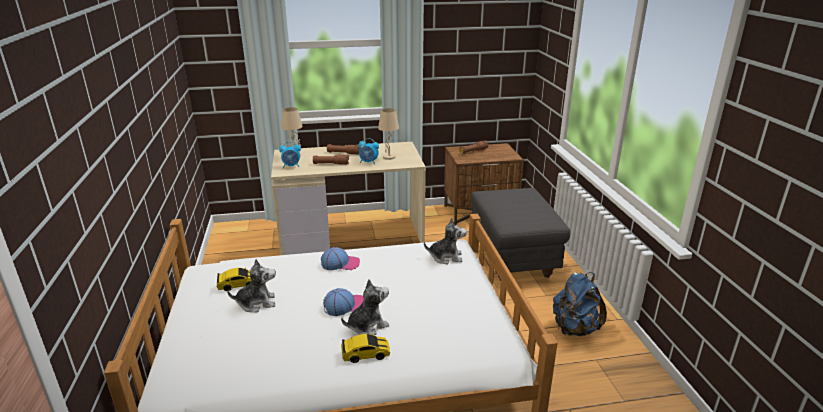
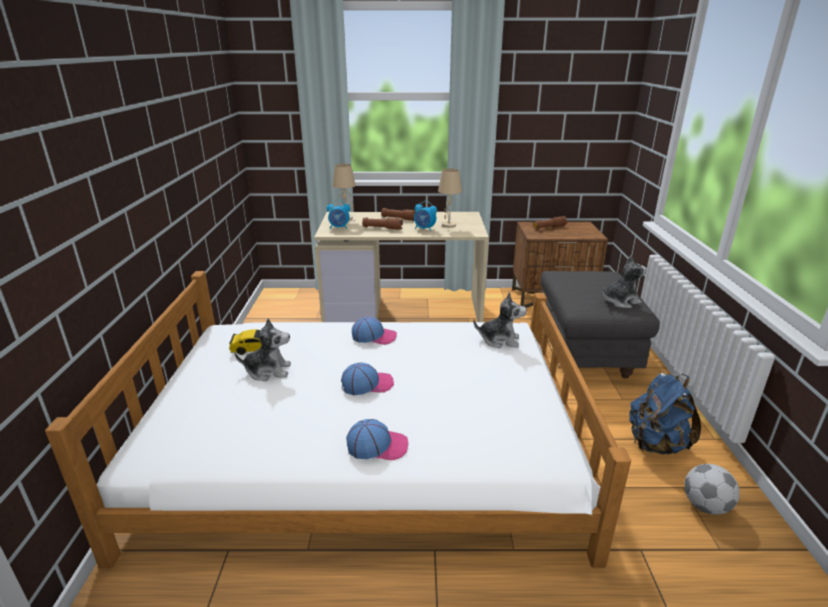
camera: 10 degrees right, 0 degrees up
(365, 354) = (377, 445): toy car -> cap
(367, 326) = (388, 411): plush toy -> plush toy (620, 301)
(613, 371) = (706, 506): none -> football

